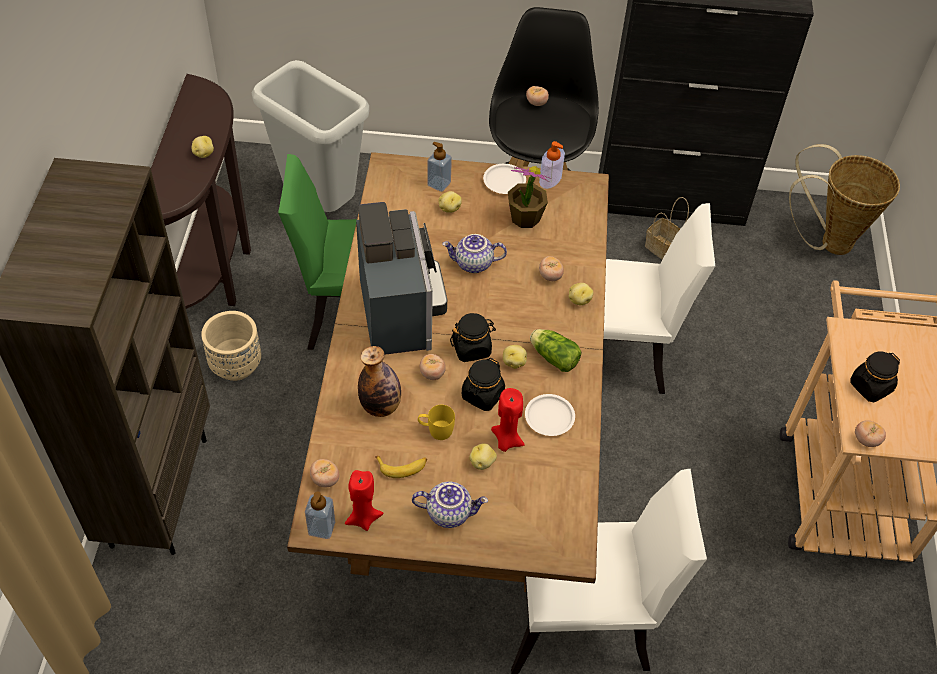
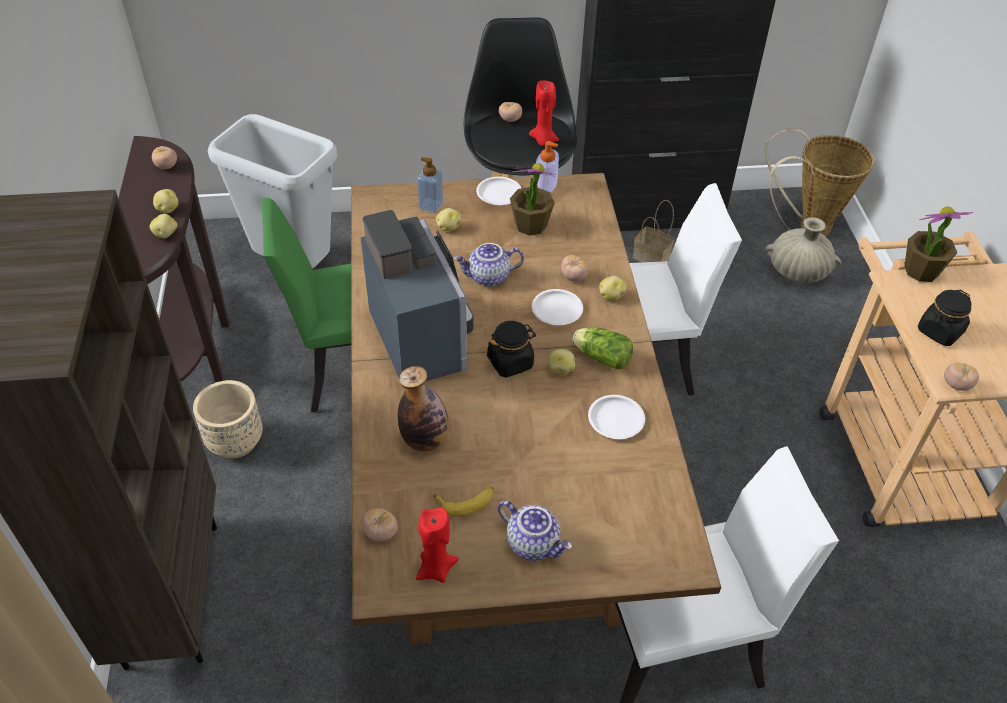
camera: 10 degrees left, 5 degrees down
(321, 527) = (389, 589): soap dispenser -> none
(432, 374) = (474, 396): tomato -> tomato (167, 166)
(435, 430) = (494, 455): yellow mug -> none
(449, 512) = (534, 543): teapot -> teapot turned 45 degrees clockwise
(482, 395) = (536, 409): black jar -> none
(482, 462) = (556, 481): potato -> potato (166, 234)
(506, 441) = (576, 453): red candle -> red candle (543, 140)
(526, 306) = (557, 310): none -> white plate
(804, 287) = (797, 272): none -> beige vase
(875, 324) = (921, 271): none -> potted plant

